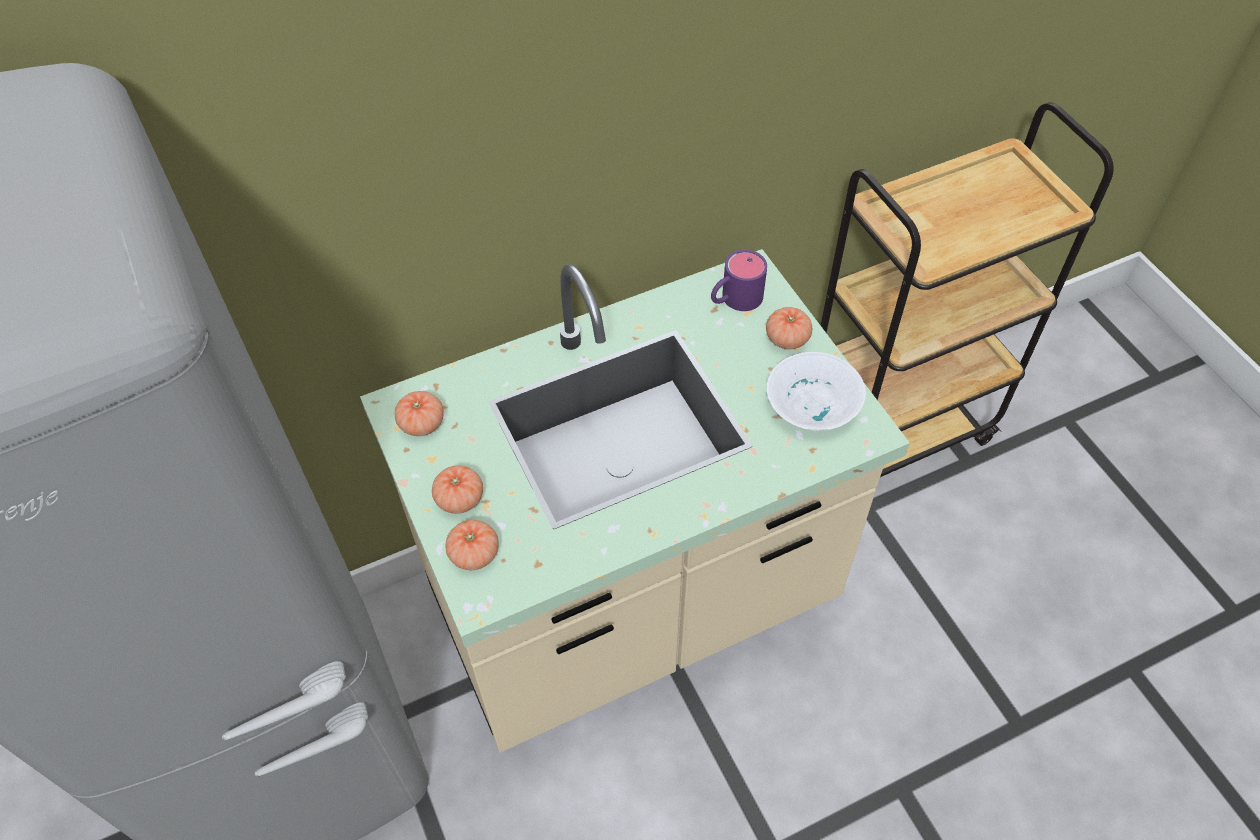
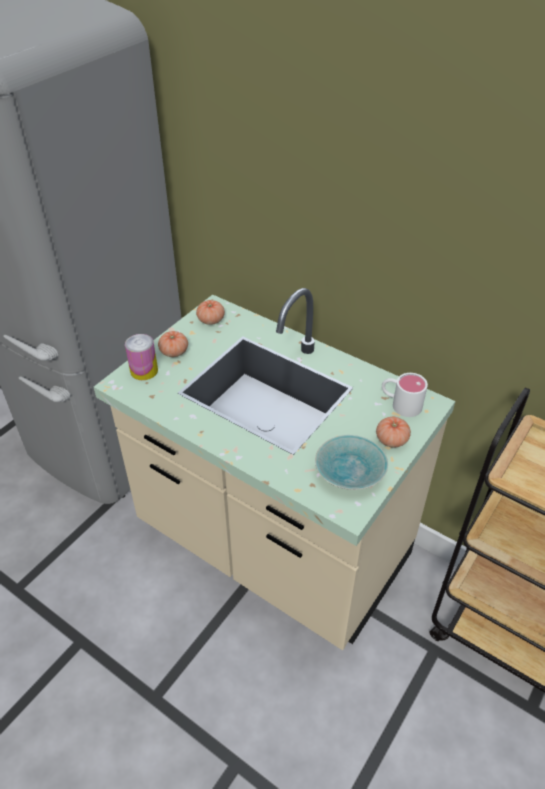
camera: 60 degrees right, 10 degrees down
(474, 554) = (144, 371): tomato -> can
(734, 300) = (400, 403): purple mug -> white mug
(811, 405) = (347, 471): white bowl -> turquoise bowl

